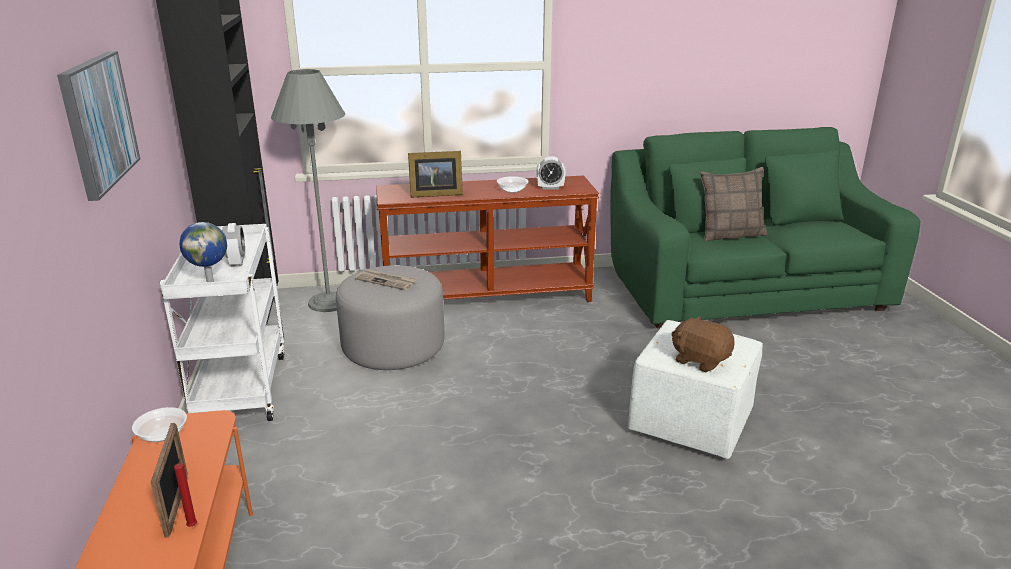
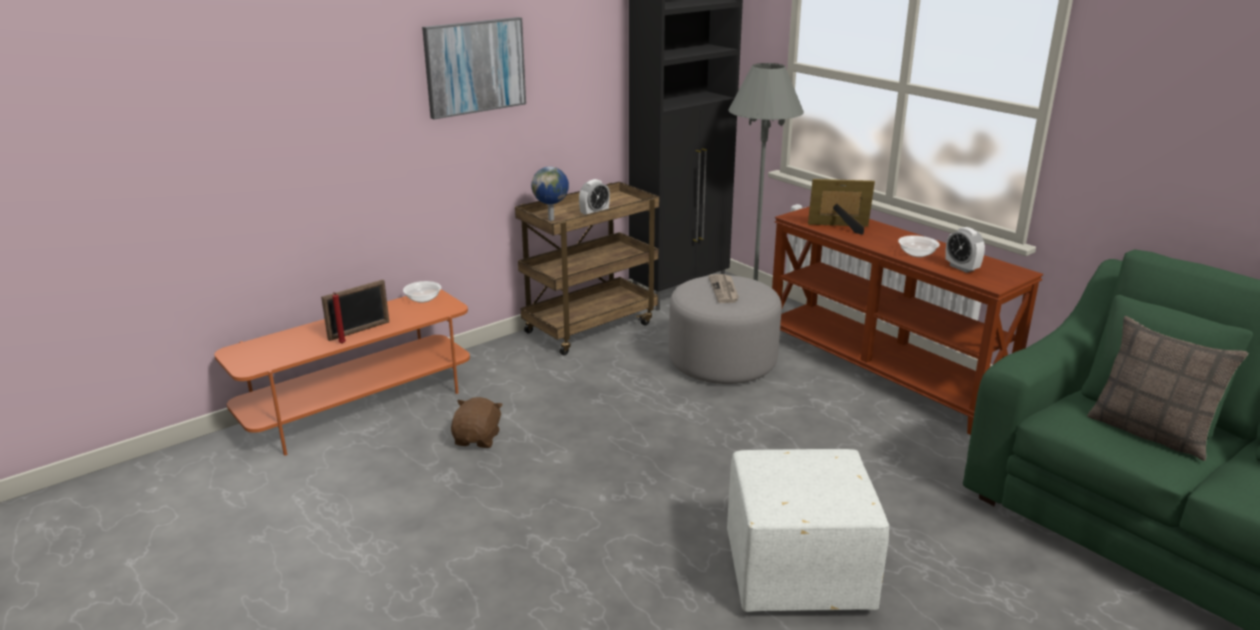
camera: 60 degrees right, 0 degrees up
(240, 387) = (590, 326): white cart -> brown cart
(434, 194) = (840, 227): picture frame -> picture frame turned 135 degrees clockwise
(700, 360) = (776, 486): brown plush toy -> brown plush toy (478, 439)

